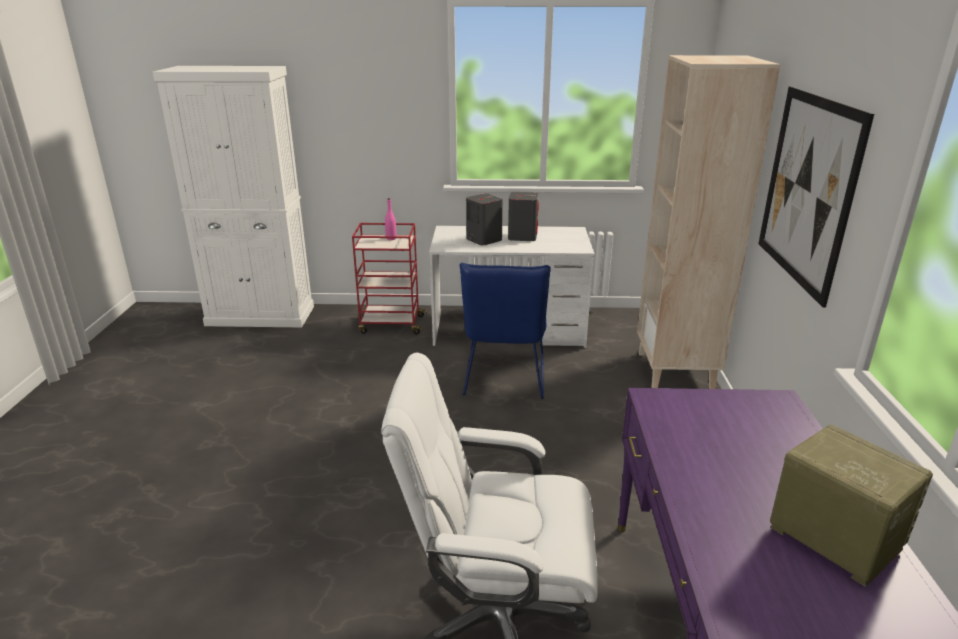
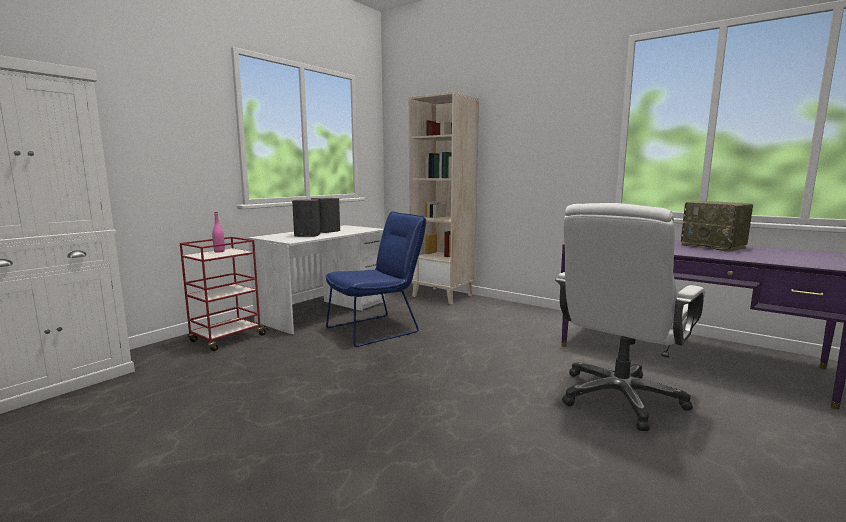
camera: 55 degrees left, 15 degrees down
(504, 379) = (378, 329): blue chair -> blue chair turned 75 degrees counterclockwise
(807, 190) = (531, 150): picture -> none
(831, 537) = (714, 247): radio -> radio turned 120 degrees counterclockwise

